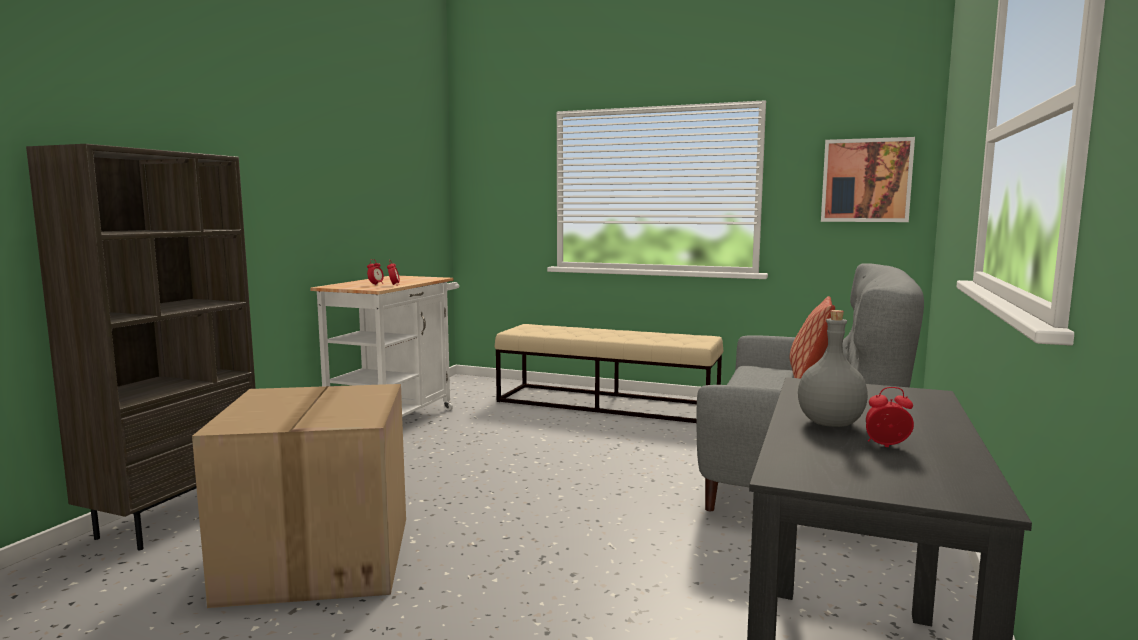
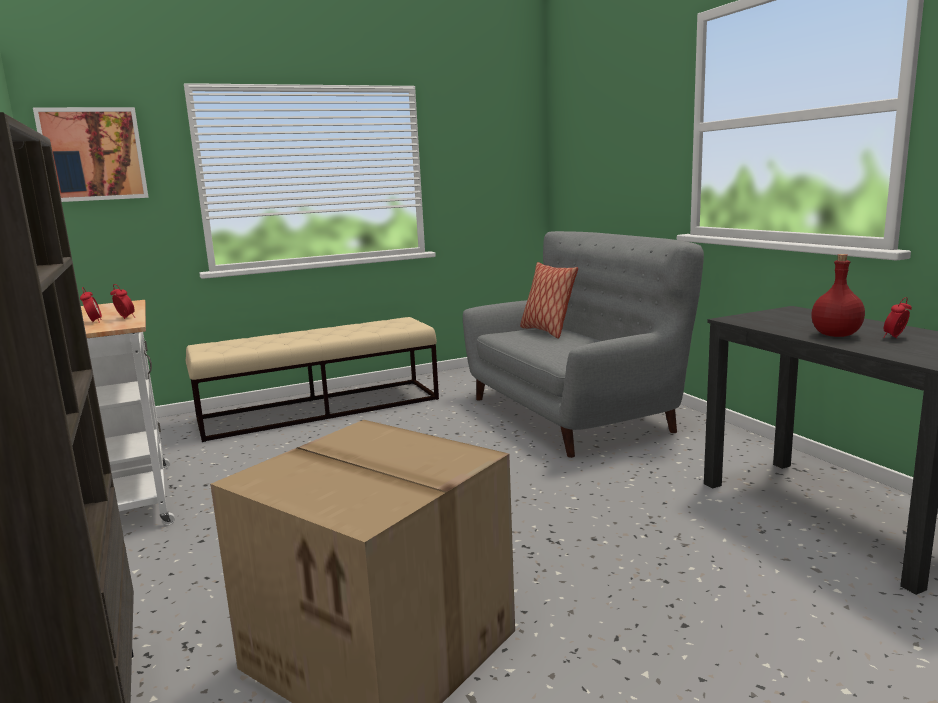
camera: 45 degrees left, 5 degrees up
(830, 423) = (835, 335): grey bottle -> red bottle
(866, 180) = (500, 162): picture -> picture (93, 154)

